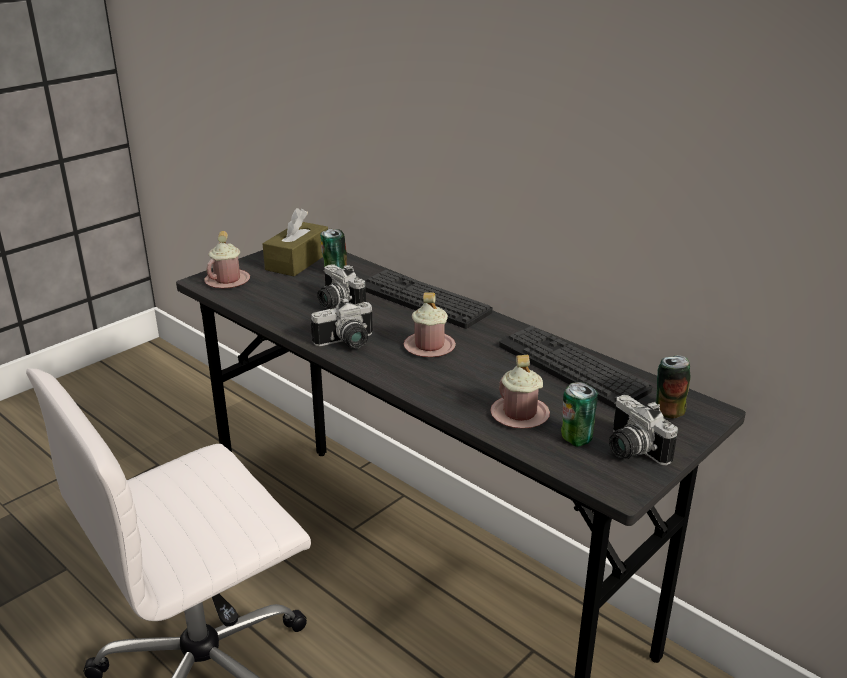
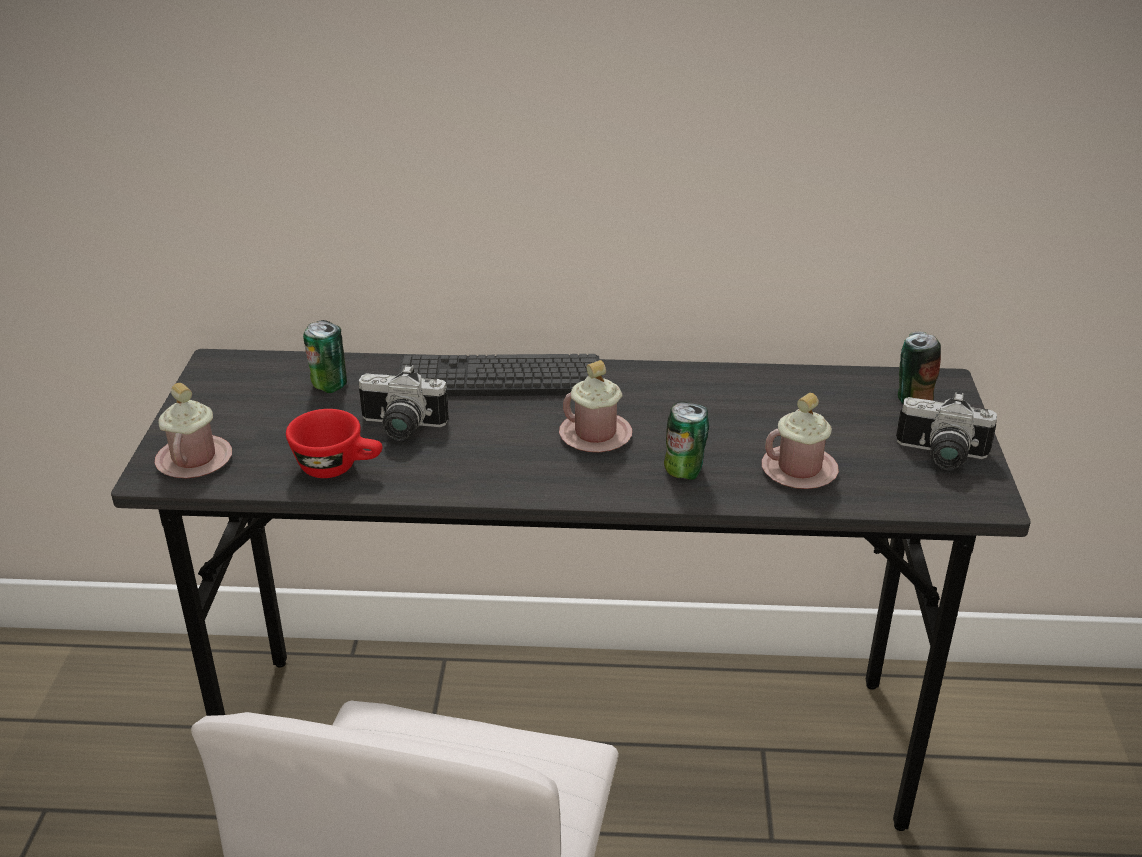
camera: 40 degrees left, 5 degrees up
(281, 309) = (339, 467): none -> red cup
(297, 261) = (252, 390): brown tissue box -> none
(347, 343) = (496, 474): camera -> none
(571, 368) = (769, 393): keyboard -> none
(575, 439) = (883, 470): can -> can (683, 471)

